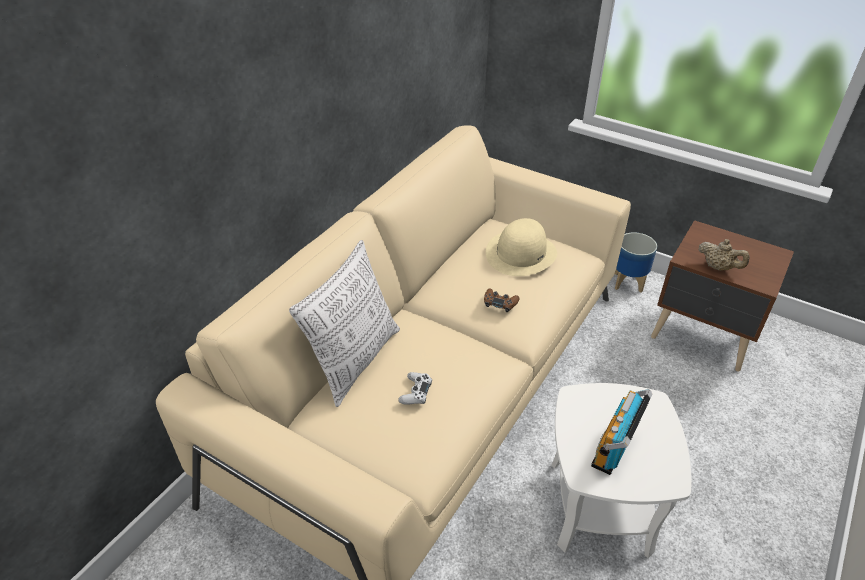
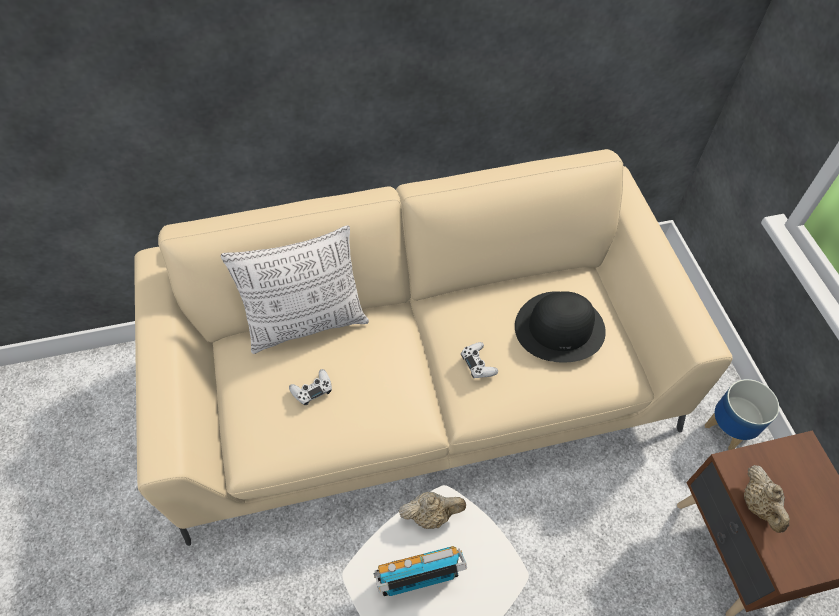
camera: 45 degrees right, 15 degrees up
(500, 303) = (478, 363): brown game controller -> white game controller
(521, 253) = (560, 328): beige hat -> black hat
(576, 408) = (432, 515): none -> beige teapot

